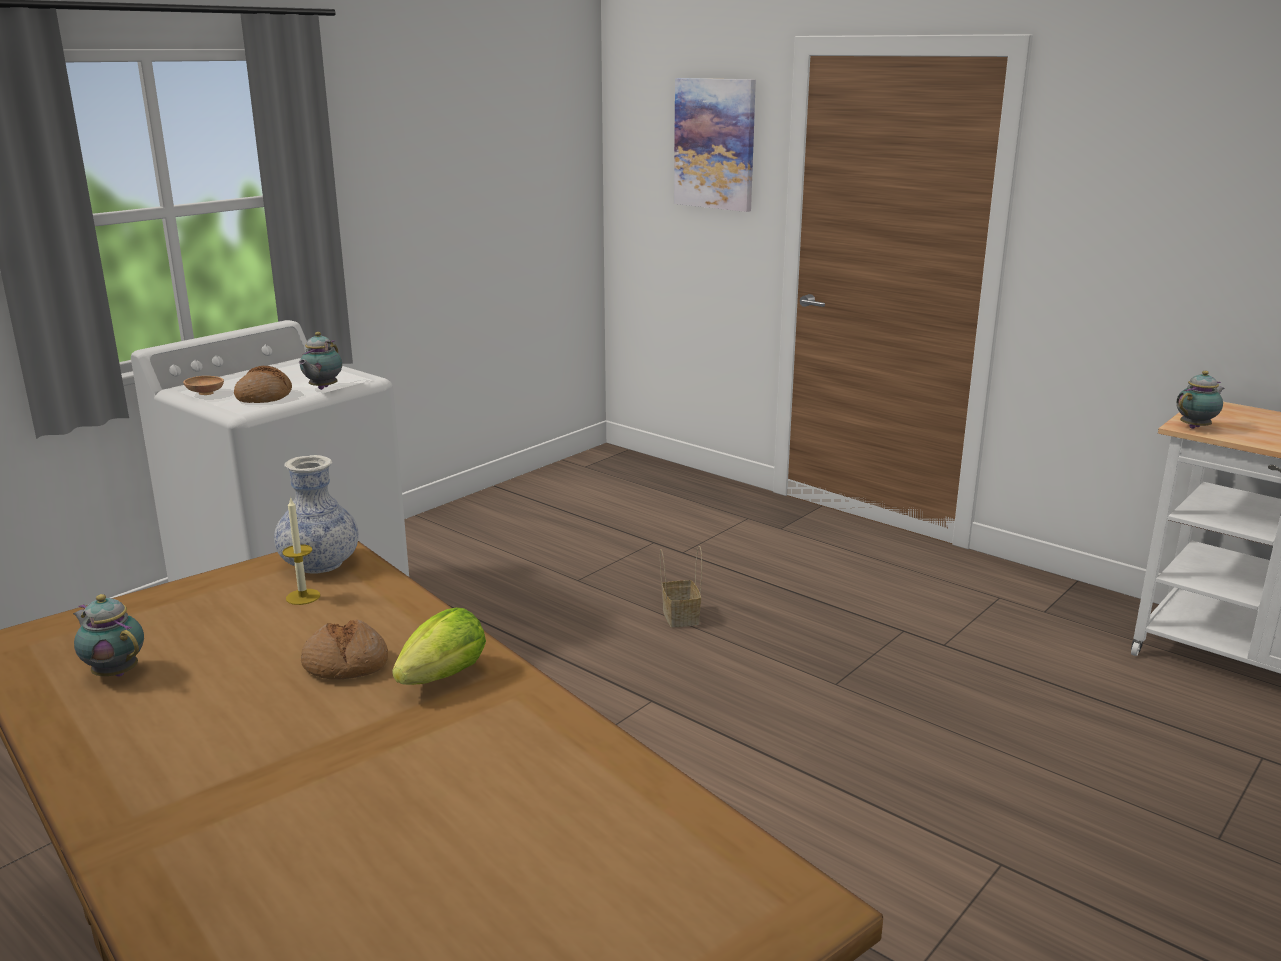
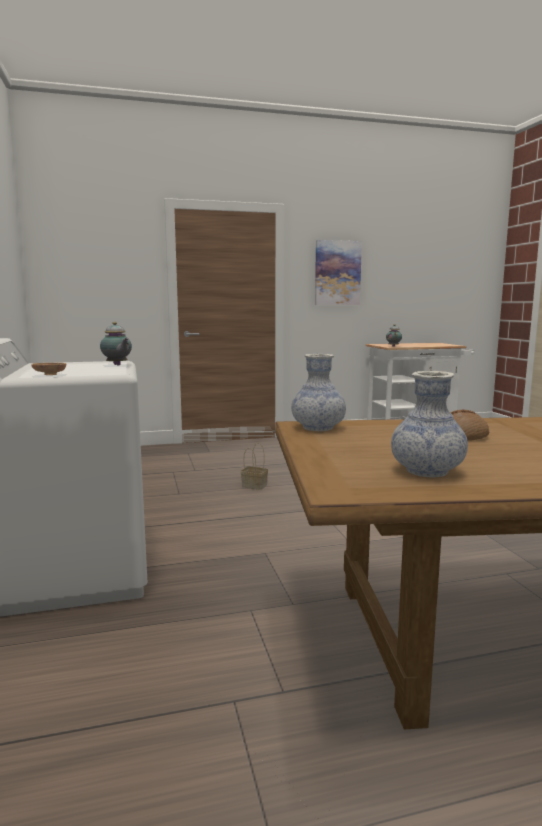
camera: 55 degrees left, 10 degrees down
(115, 672) = (427, 471): teapot -> vase
(264, 396) = (99, 370): bread -> none
(303, 597) = (362, 434): candle -> none
(444, 676) = (493, 426): lettuce -> none
(715, 144) = (116, 255): picture -> picture (337, 273)

